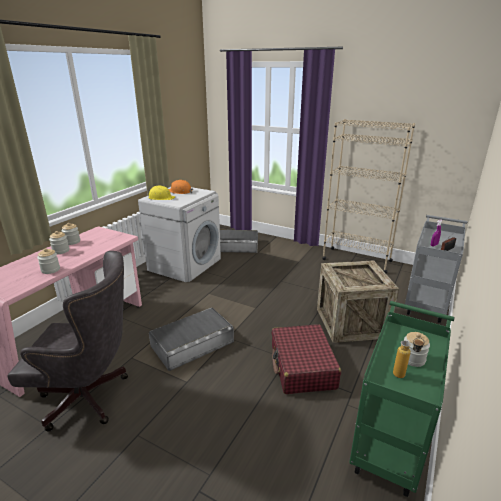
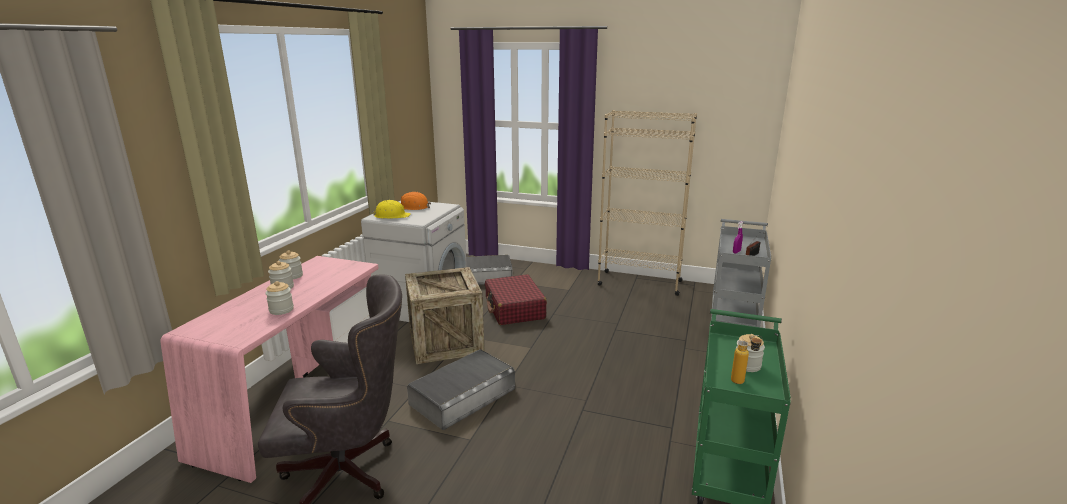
camera: 10 degrees left, 5 degrees down
(302, 367) = (607, 407): red suitcase -> red suitcase (514, 309)
(351, 323) = (651, 353): crate -> crate (446, 342)

